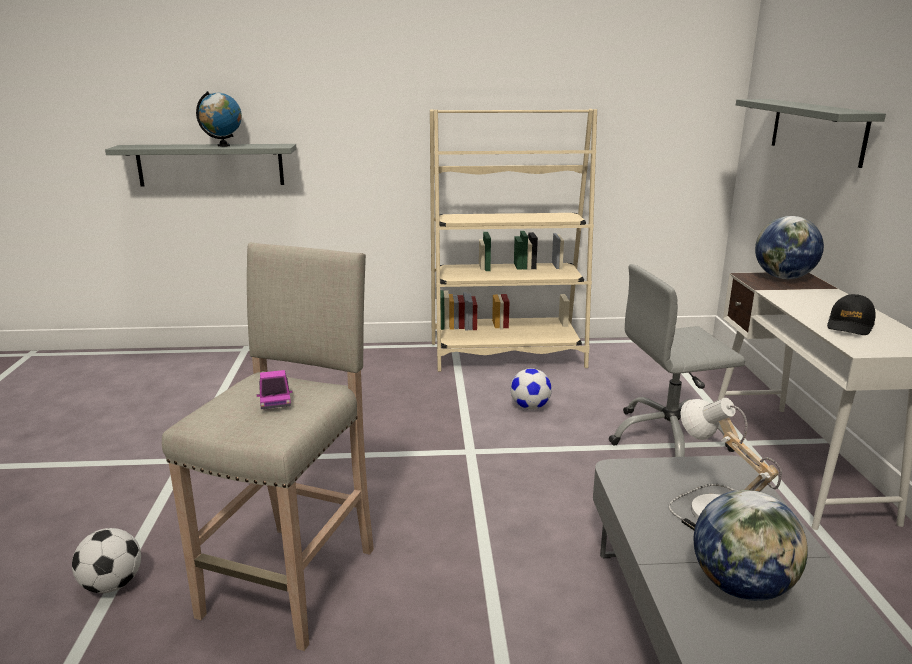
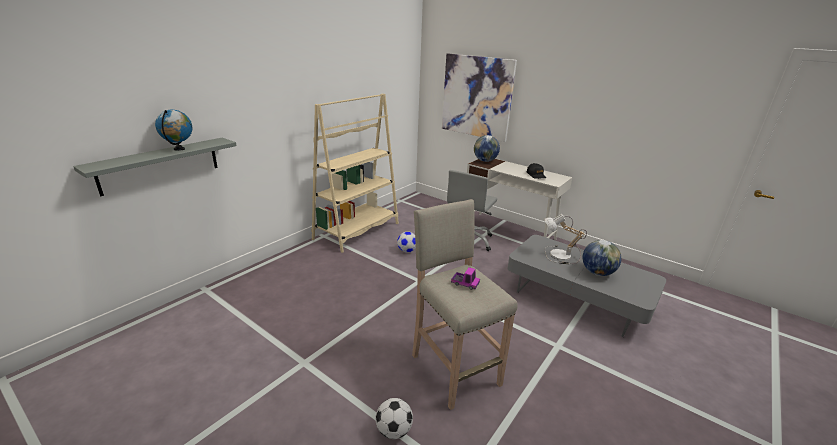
camera: 50 degrees left, 5 degrees up
(817, 130) = (476, 97): grey shelf -> picture

